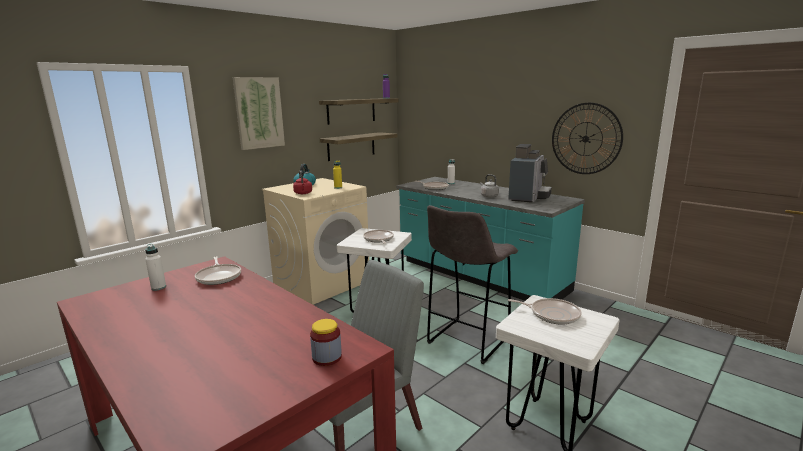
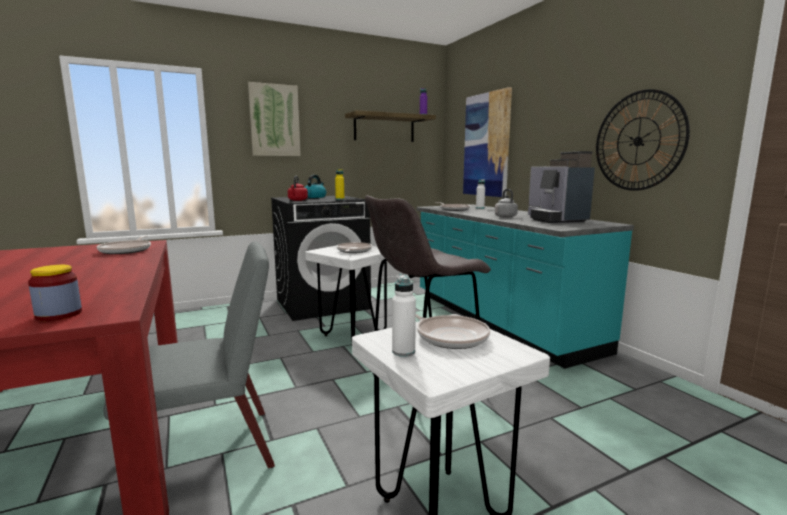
camera: 20 degrees right, 5 degrees down
(158, 287) = (66, 251): white bottle -> white bottle (403, 351)
(322, 282) = (323, 304): beige washing machine -> black washing machine
(351, 146) = (382, 166): shelf -> none
(447, 126) = (487, 145): none -> picture
(528, 197) = (555, 219): coffee machine -> coffee machine turned 120 degrees clockwise

